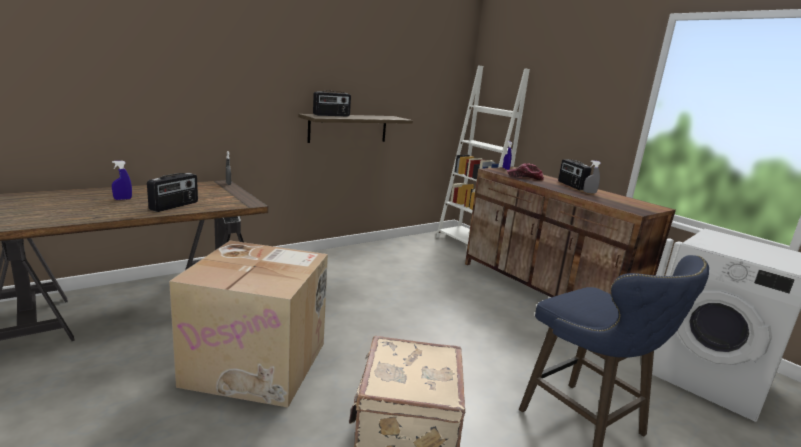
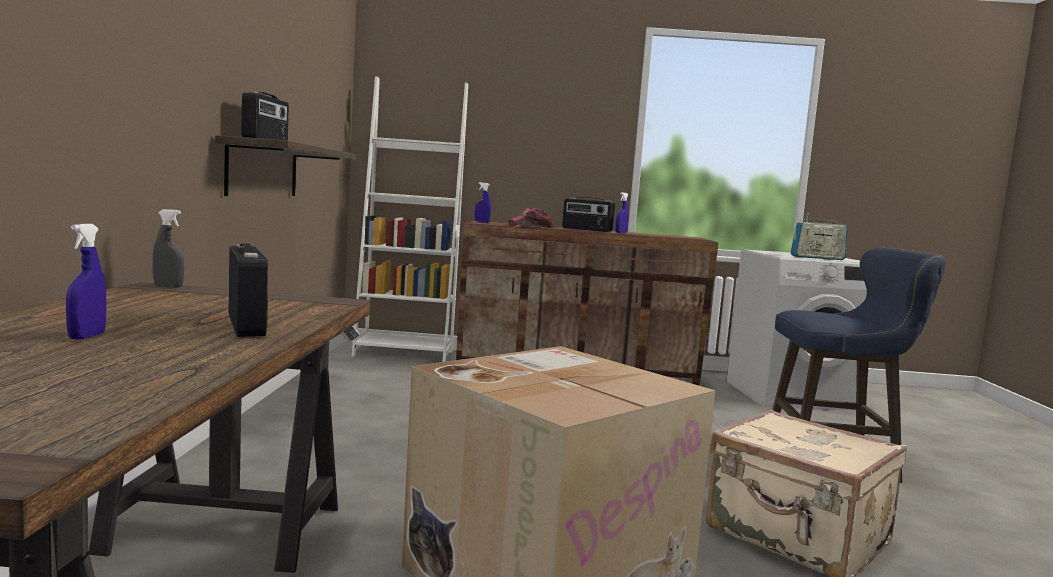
camera: 50 degrees left, 10 degrees down
(589, 192) = (621, 233): grey spray bottle -> blue spray bottle
(742, 254) = (817, 258): none -> radio

